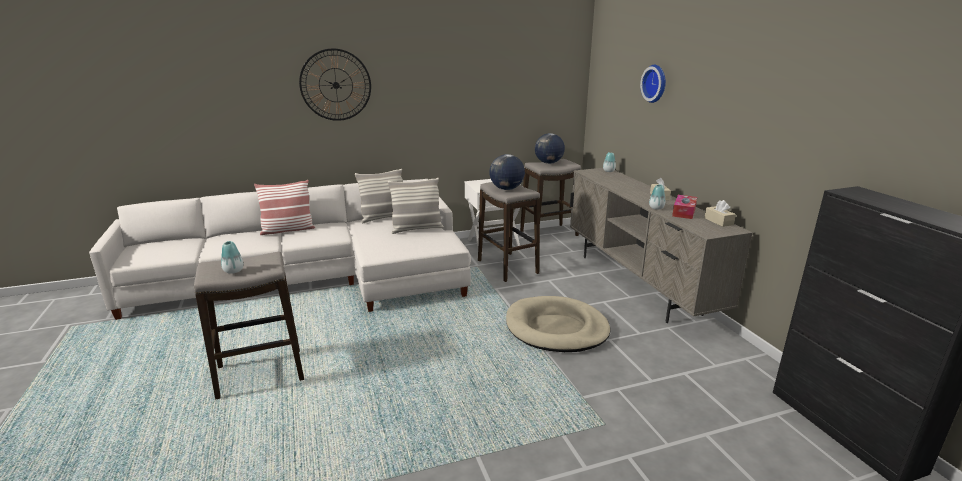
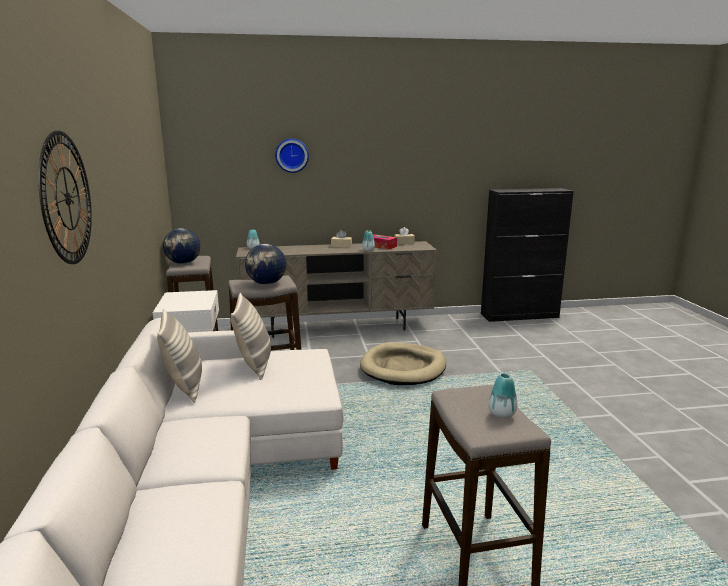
camera: 80 degrees left, 5 degrees down
(288, 230) = (163, 472): pillow -> none

